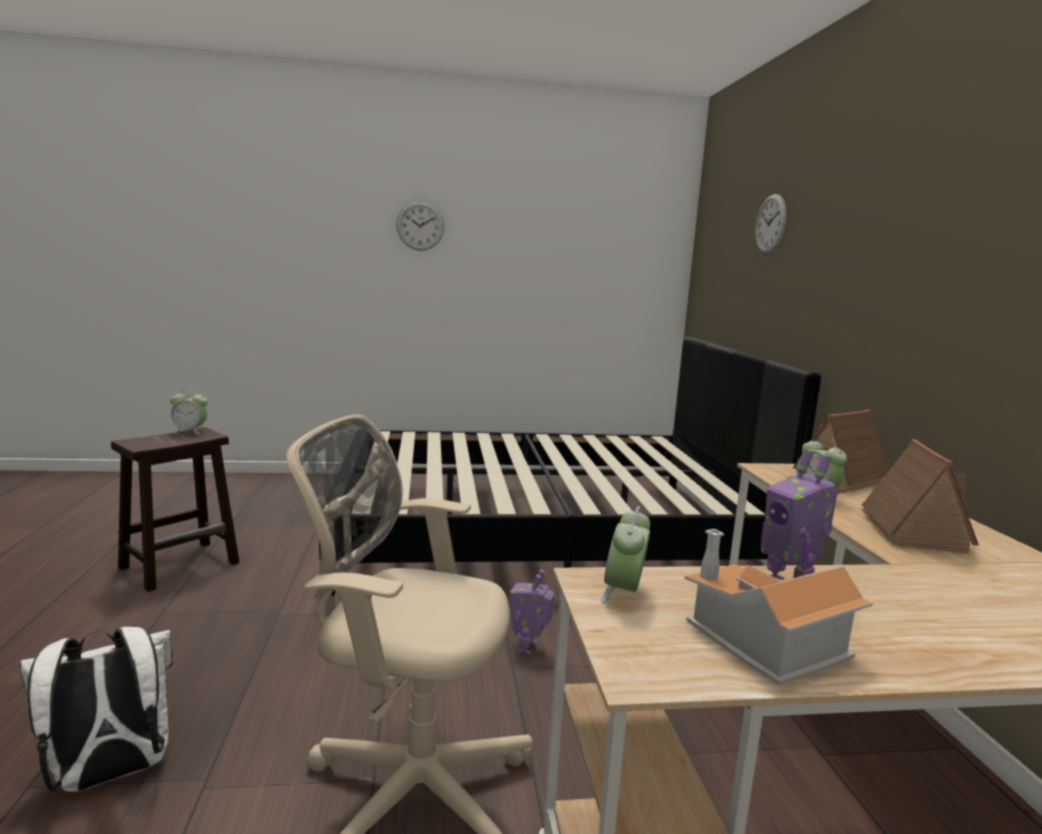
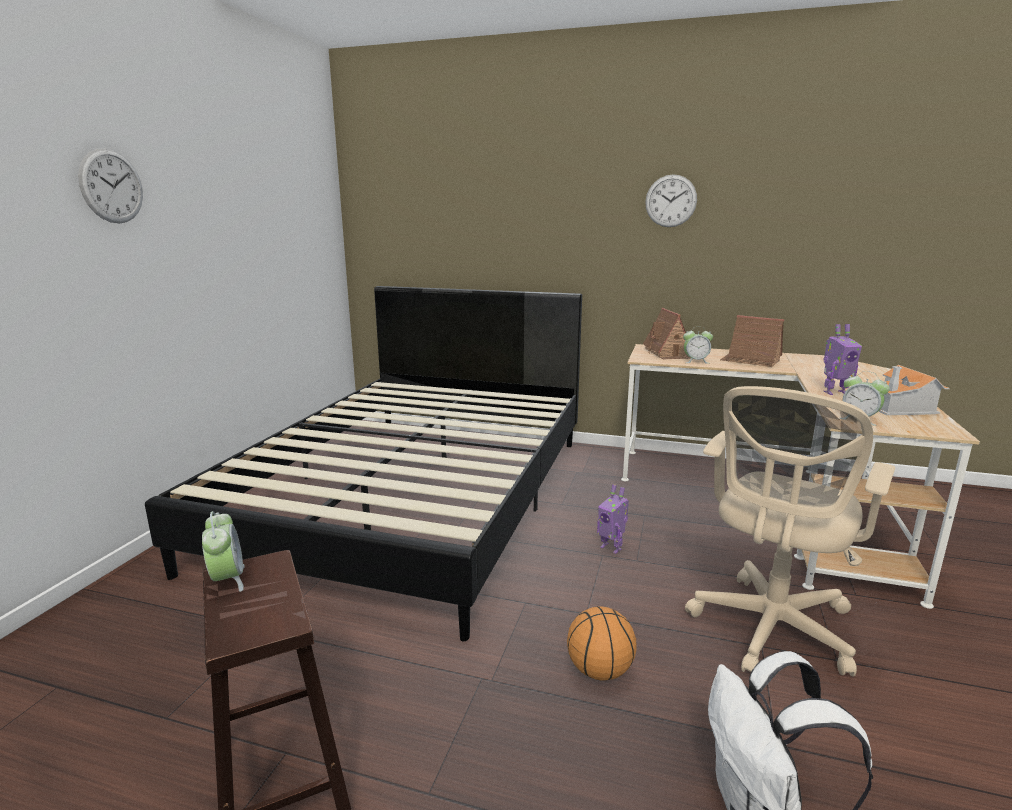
camera: 65 degrees left, 5 degrees up
(190, 431) = (227, 580): alarm clock -> alarm clock turned 45 degrees counterclockwise
(300, 665) = (600, 671): none -> basketball
(770, 224) = (482, 184): wall clock -> wall clock (671, 201)

